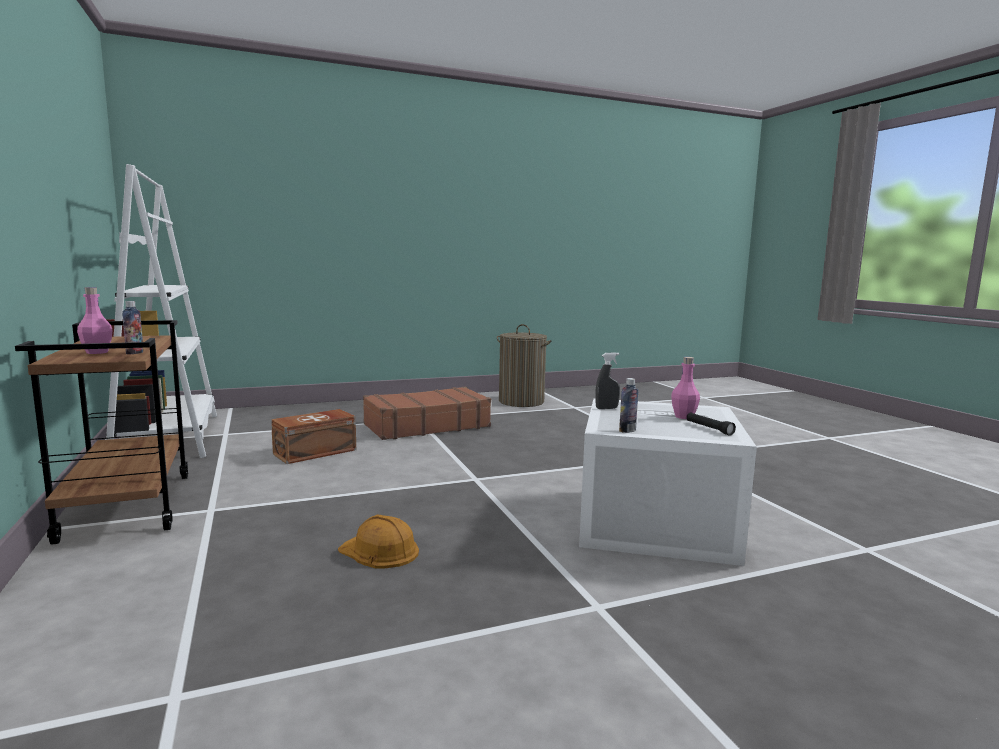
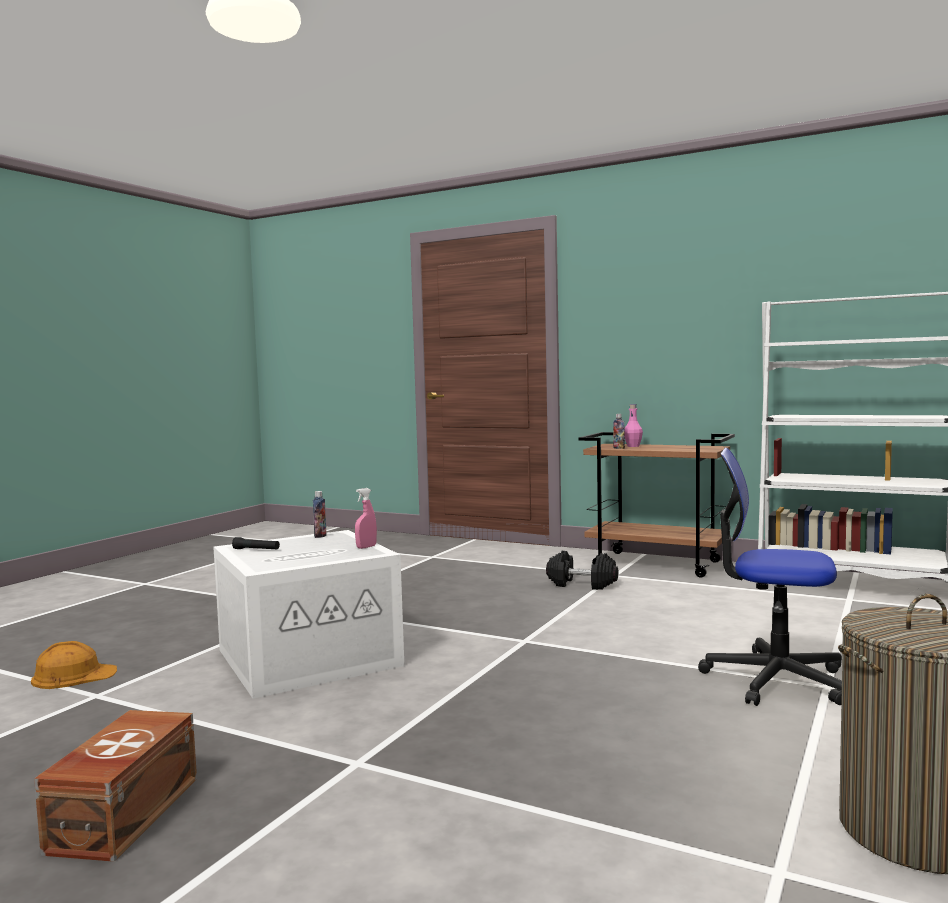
camera: 140 degrees right, 5 degrees down
(274, 511) = (581, 584): none -> black dumbbell
(316, 452) = (718, 614): brown storage box -> brown storage box (121, 815)
(380, 551) = (468, 591): orange hard hat -> orange hard hat (73, 676)
(426, 425) = (774, 679): brown suitcase -> office chair
(606, 408) = (366, 547): grey spray bottle -> pink spray bottle
(683, 417) = (286, 554): pink bottle -> none

